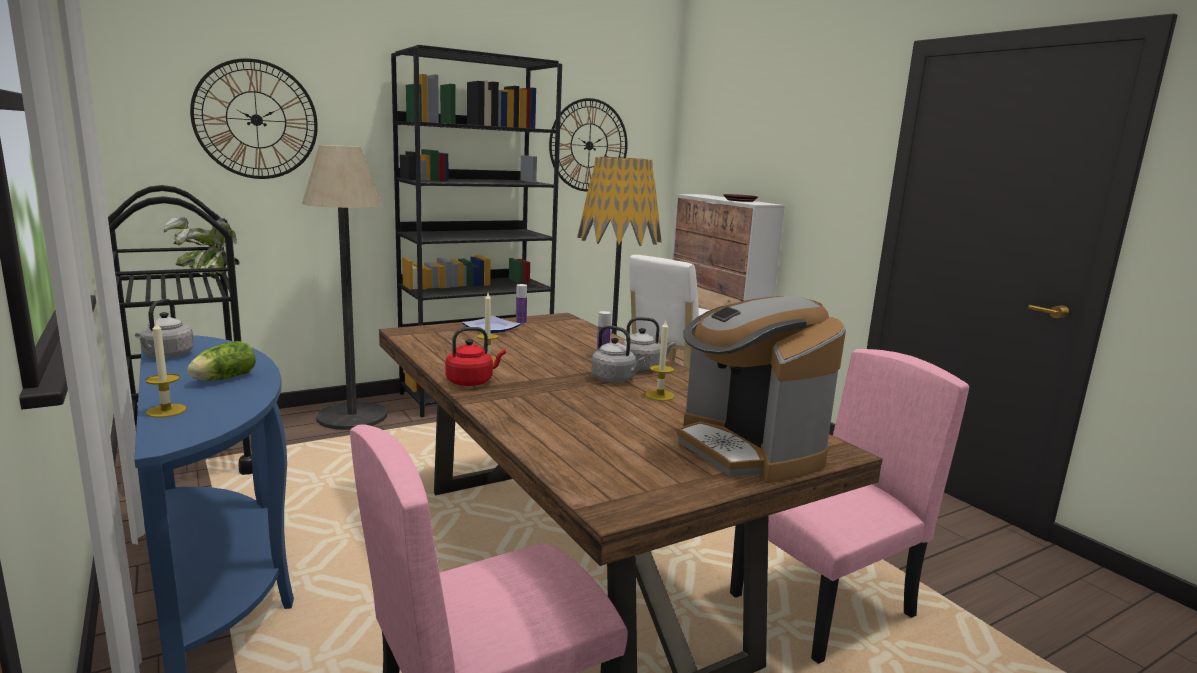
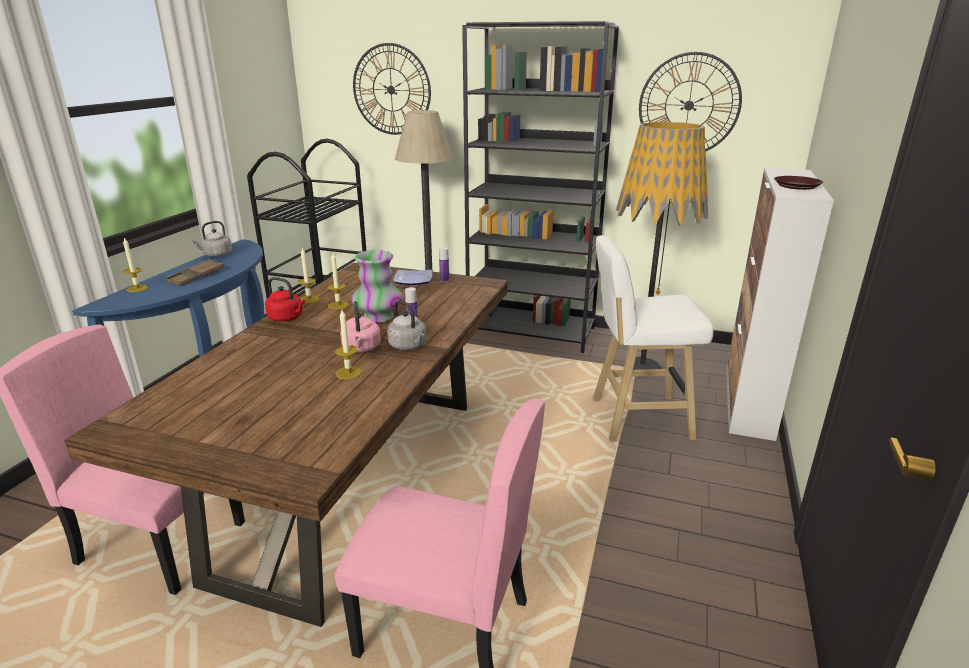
camera: 50 degrees right, 10 degrees up
(208, 277) = (340, 204): potted plant -> none
(222, 379) = (196, 276): lettuce -> brown tray
(440, 364) = (309, 299): none -> candle
(554, 358) = (379, 317): none -> vase
(615, 379) = (361, 348): grey kettle -> pink kettle
(748, 450) = (265, 439): coffee machine -> none

